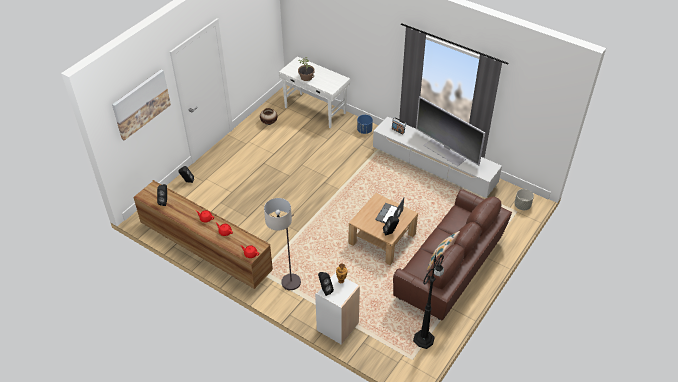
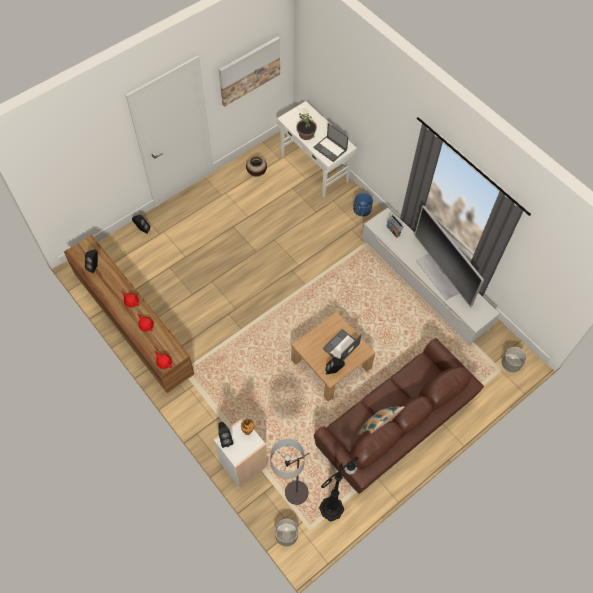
camera: 15 degrees right, 15 degrees up
(141, 104) = (83, 151): picture -> picture (249, 70)
(286, 286) = (205, 396): grey floor lamp -> grey floor lamp (290, 496)
(329, 83) = (330, 149): none -> laptop
(394, 368) = (286, 535): none -> grey planter

